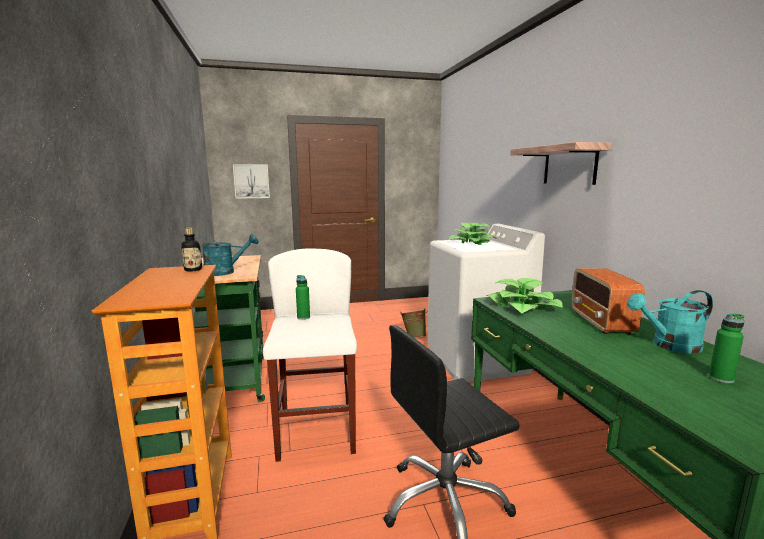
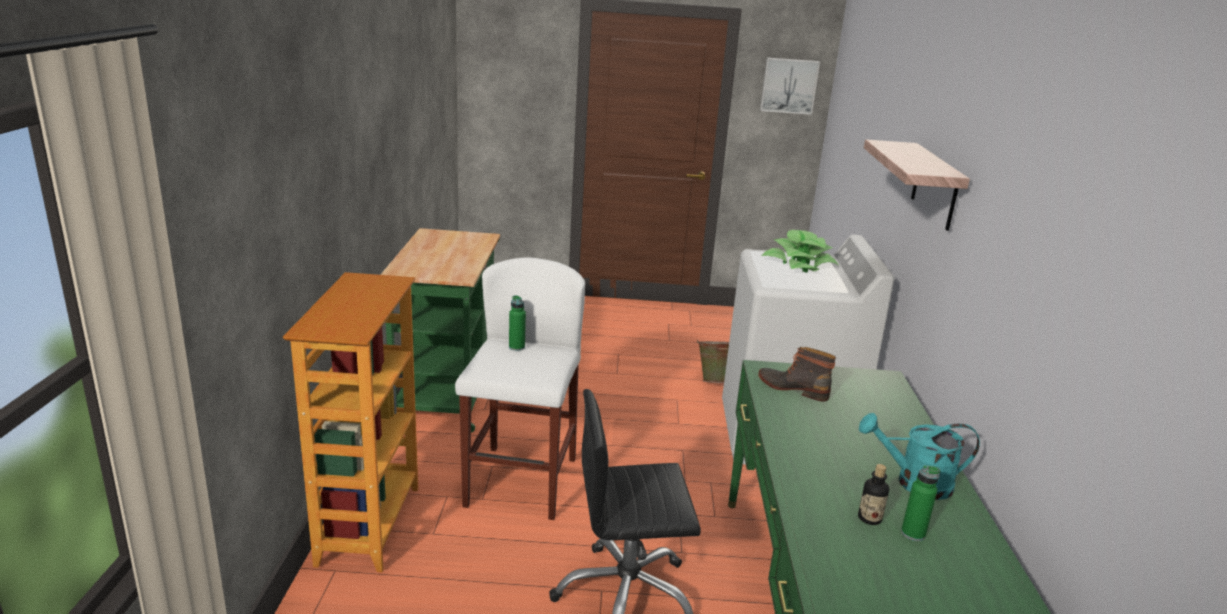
camera: 15 degrees right, 10 degrees up
(193, 270) = (387, 284): bottle -> bottle (869, 518)
(225, 272) = (441, 265): turquoise watering can -> none
(251, 181) = (518, 98): picture -> picture (789, 85)
(522, 307) = (793, 388): potted plant -> boot
(601, 322) = (871, 433): radio -> none

